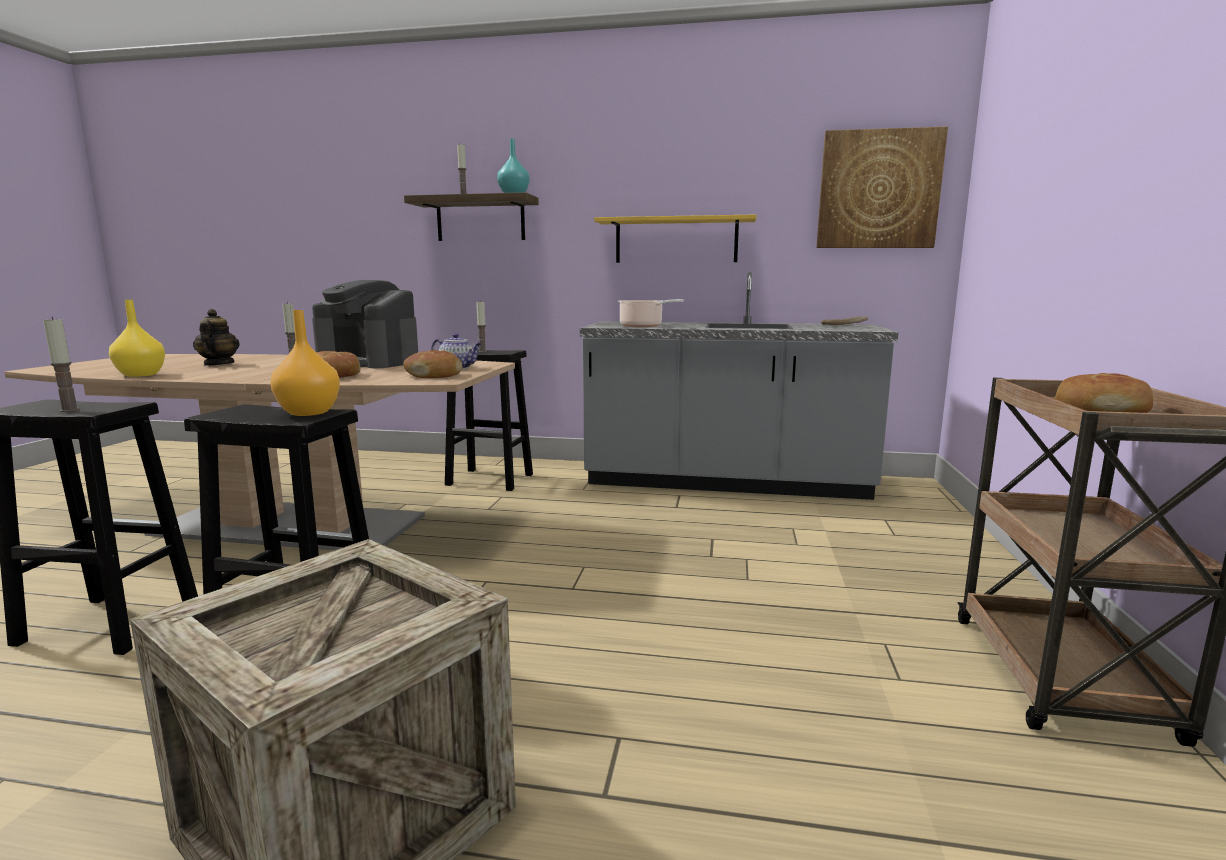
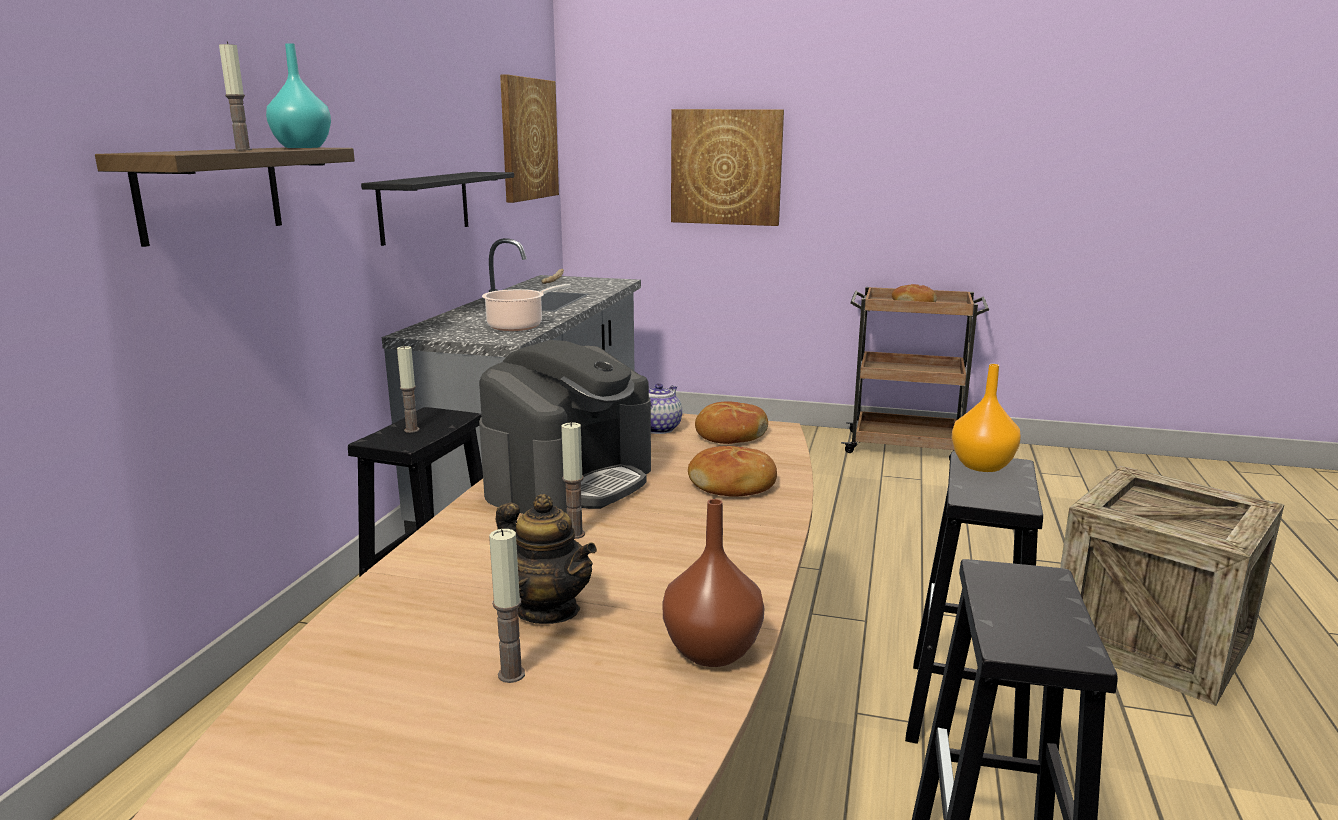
camera: 85 degrees left, 5 degrees up
(69, 410) = (1047, 601): candle -> candle (511, 674)
(140, 375) = (714, 651): yellow vase -> brown vase
(218, 364) = (548, 609): teapot -> teapot turned 135 degrees counterclockwise
(676, 241) = (425, 206): yellow shelf -> black shelf
(1047, 195) = (726, 167): none -> picture

